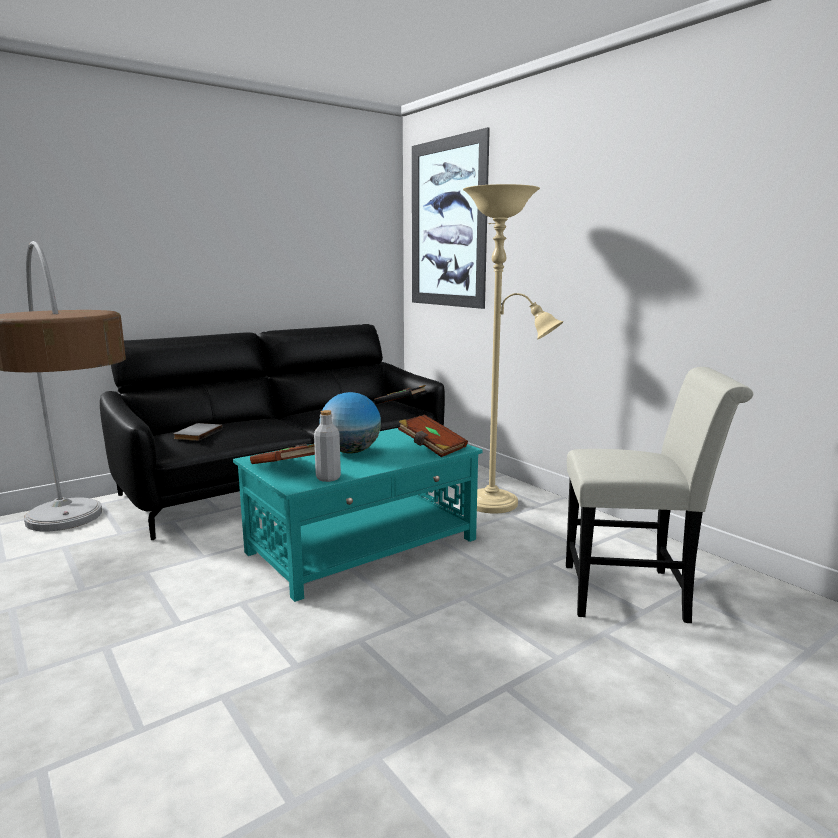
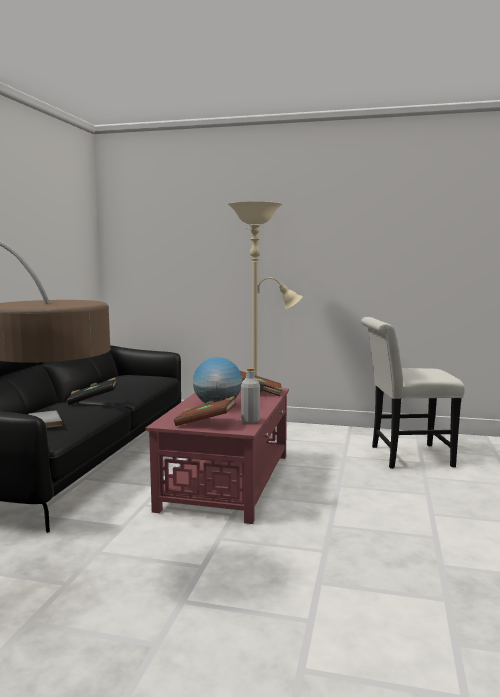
camera: 40 degrees left, 5 degrees down
(364, 546) = (227, 480): turquoise coffee table -> red coffee table
(400, 404) = (151, 375): black book -> black book (93, 401)
(447, 224) = (156, 226): picture -> none
(634, 593) = (405, 456): white chair -> white chair turned 150 degrees counterclockwise

